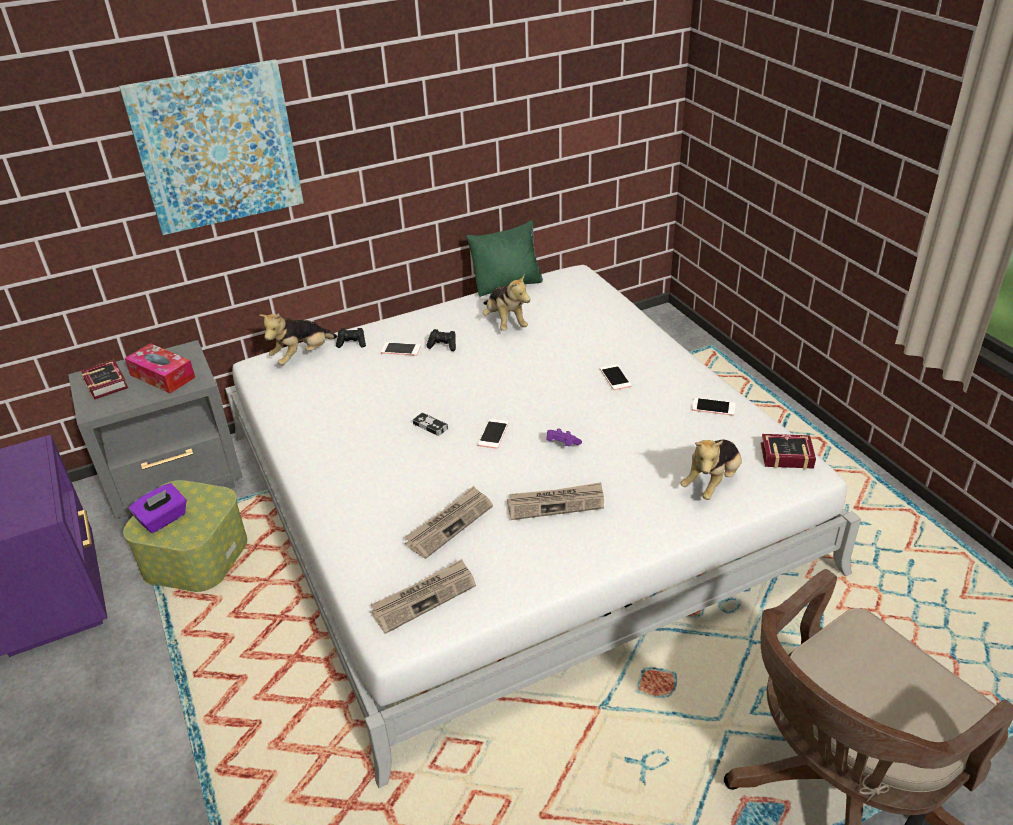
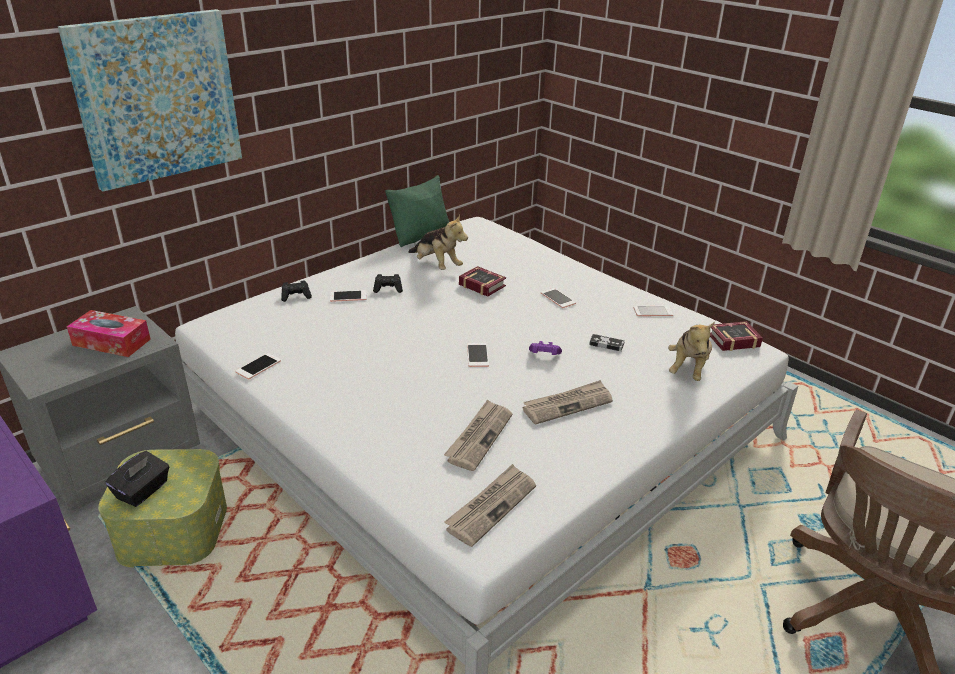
camera: 20 degrees left, 5 degrees down
(107, 382) = (46, 355): book -> book (481, 284)
(163, 519) = (143, 491): purple tissue box -> black tissue box
(285, 416) = (258, 366): none -> phone
(302, 356) = (249, 312): plush toy -> none
(430, 426) = (414, 356): game controller -> game controller (606, 344)

